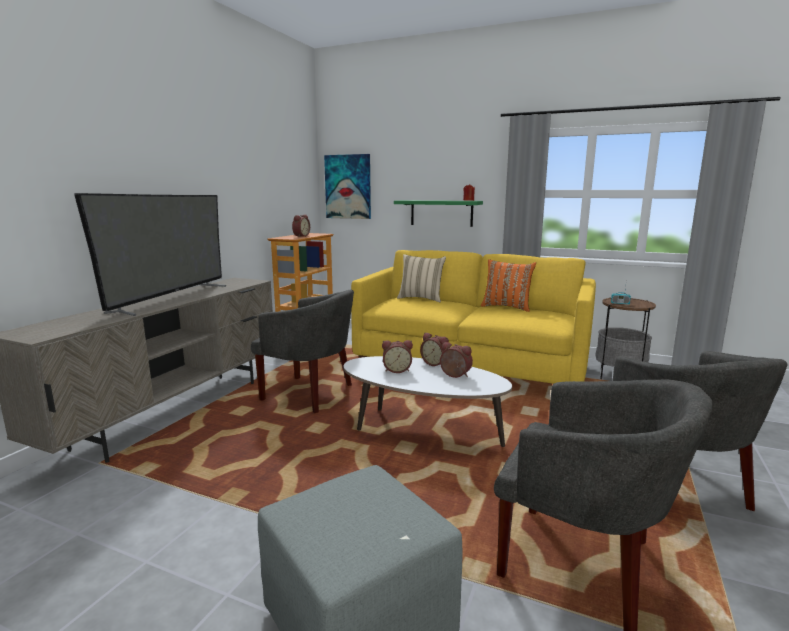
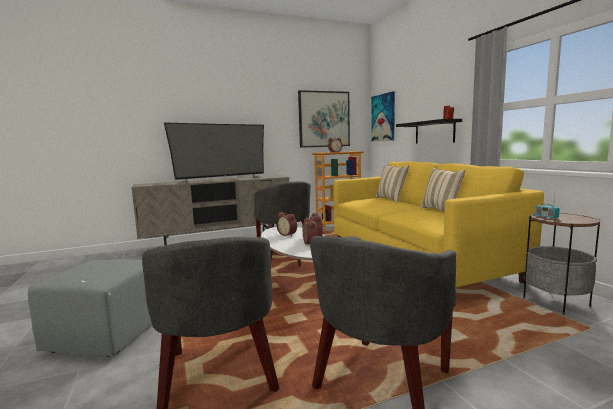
camera: 45 degrees right, 5 degrees down
(276, 185) = (324, 119): none -> picture
(441, 213) = (434, 132): green shelf -> black shelf
(506, 307) = (441, 210): orange pillow -> beige pillow

